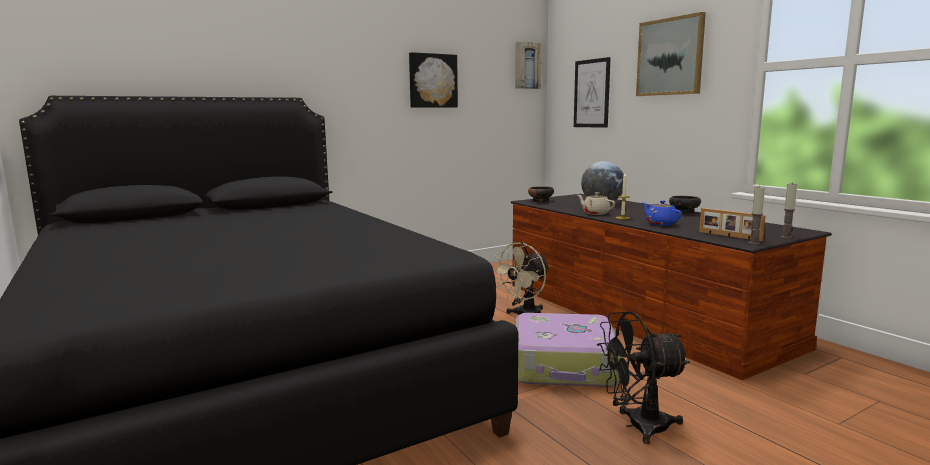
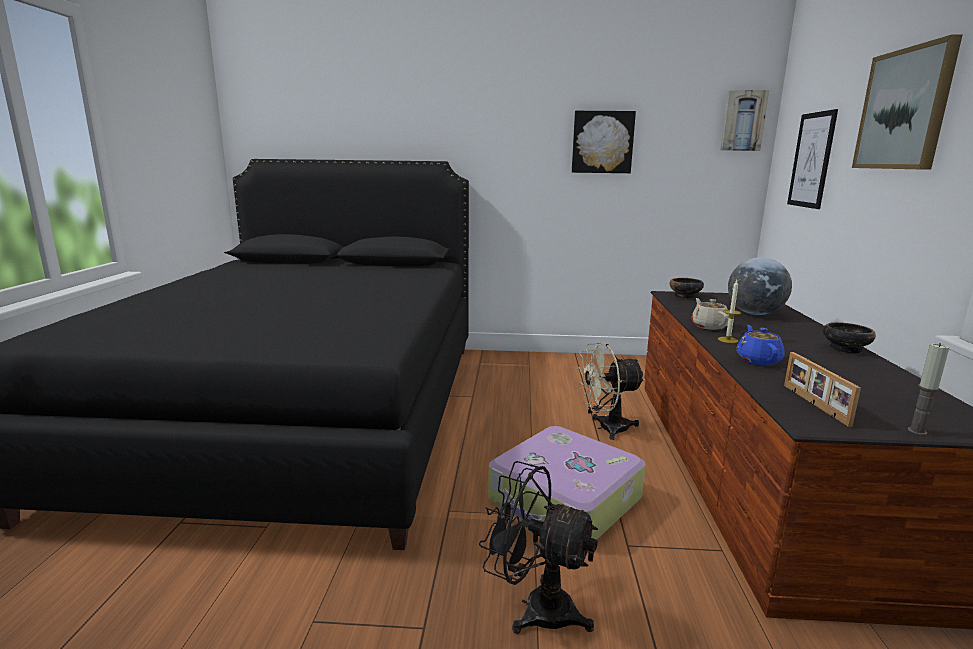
camera: 35 degrees right, 5 degrees up
(754, 243) = (827, 426): candle -> none

